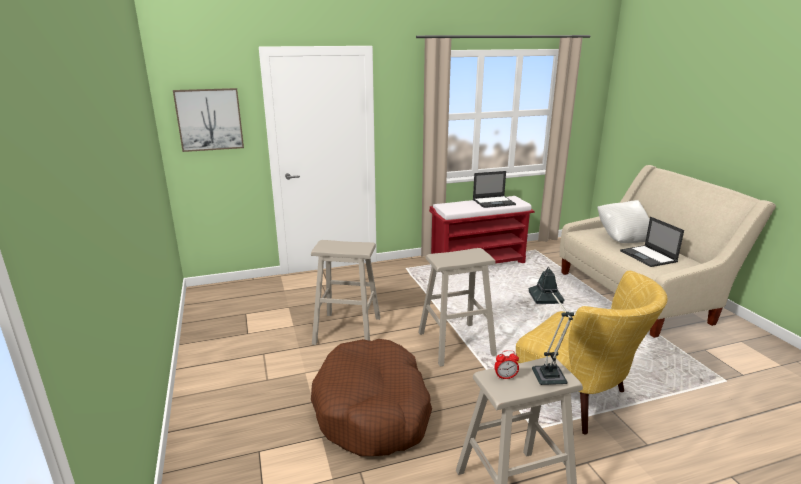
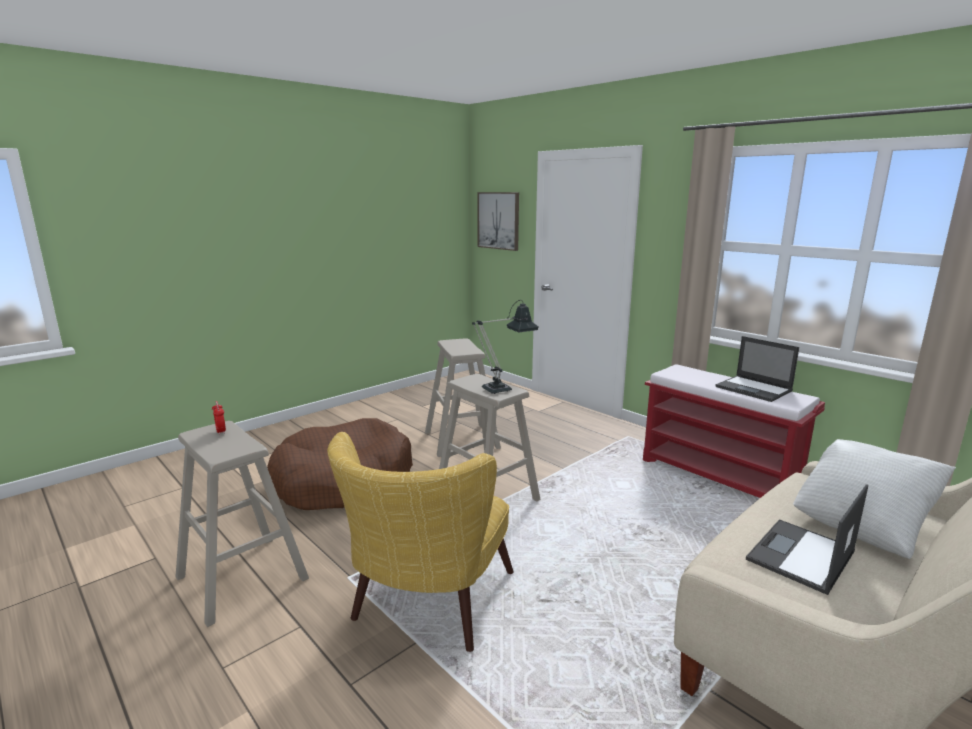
camera: 65 degrees right, 5 degrees down
(546, 371) = (232, 447): table lamp -> table lamp (503, 388)

